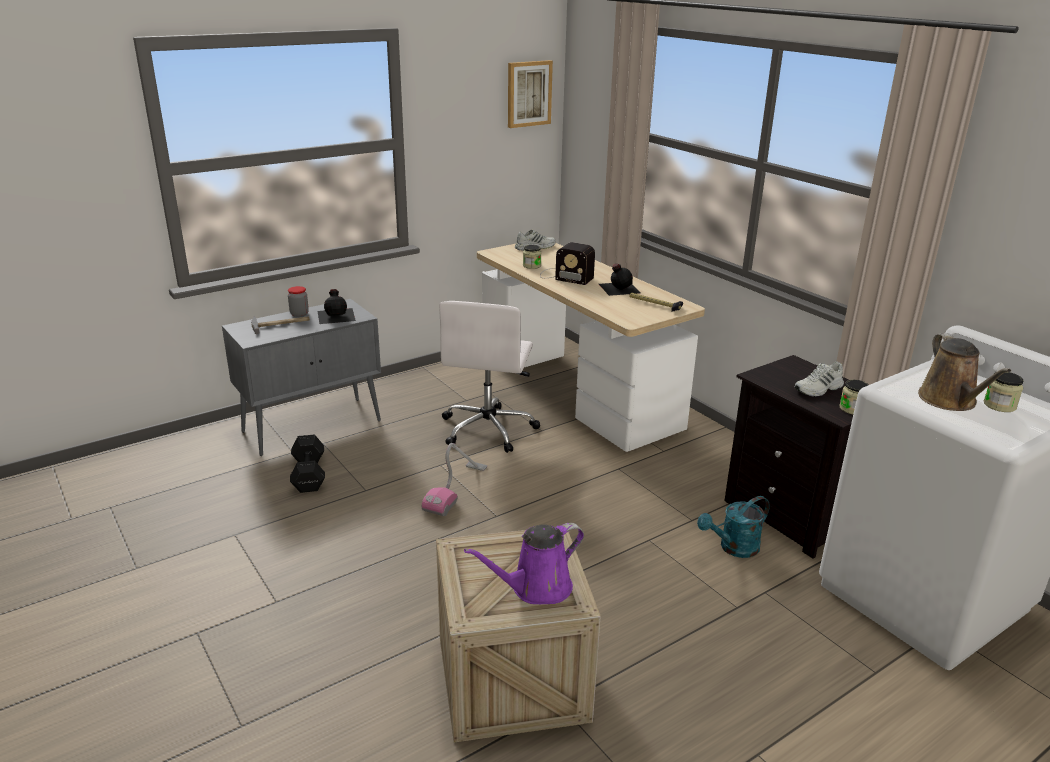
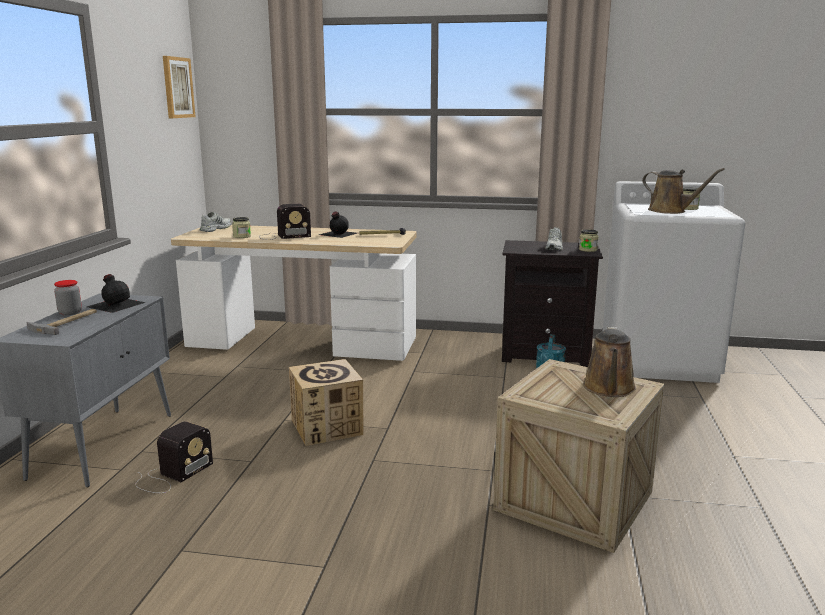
camera: 45 degrees left, 10 degrees down
(309, 474) = (172, 475): black dumbbell -> radio
(456, 489) = (327, 427): vacuum cleaner -> cardboard box
(488, 429) = (279, 385): white office chair -> none
(536, 588) = (609, 389): purple watering can -> brown watering can

